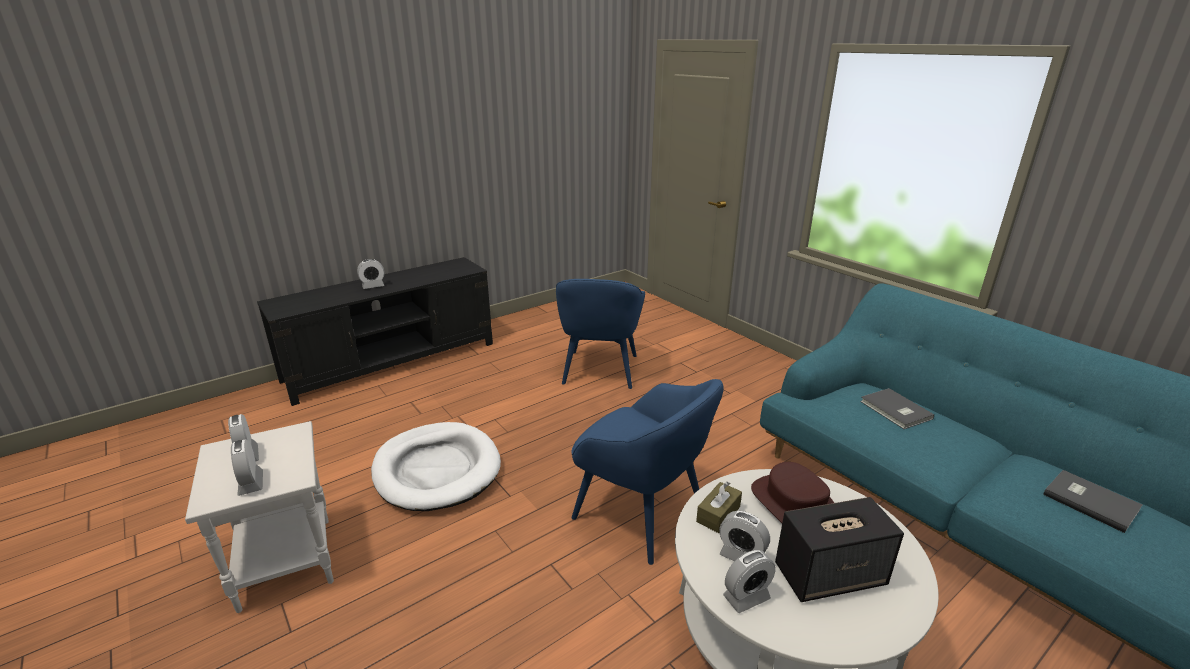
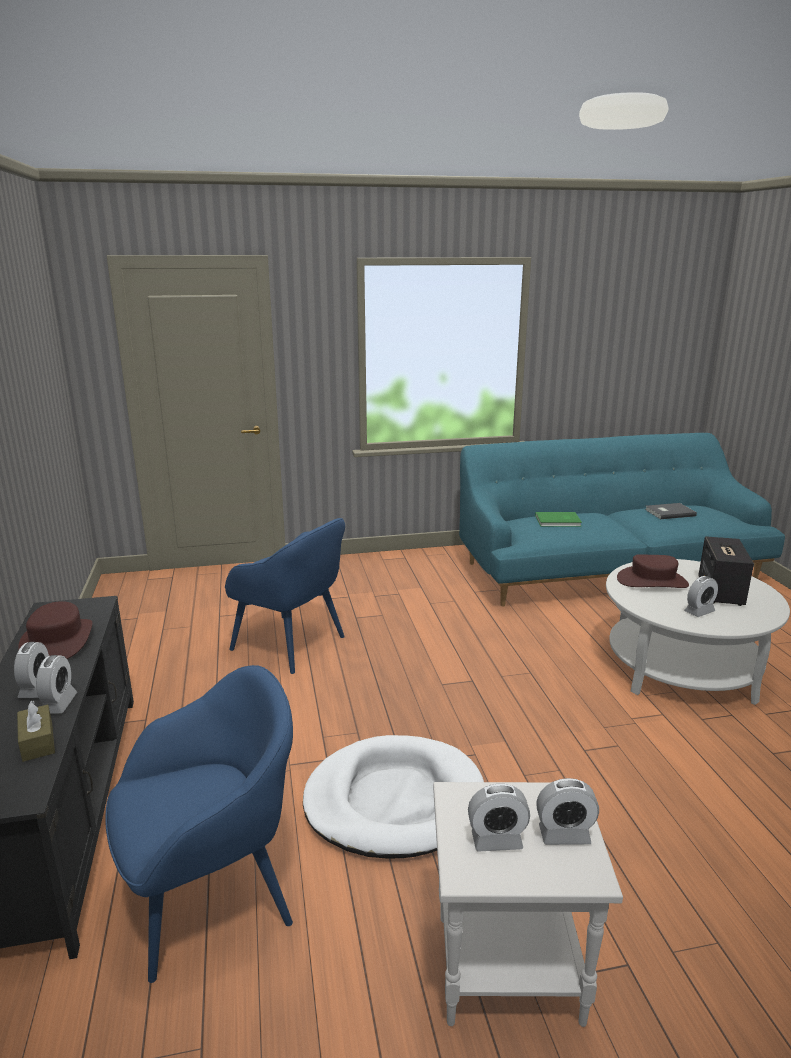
camera: 65 degrees left, 5 degrees down
(423, 275) = (57, 641): none -> brown hat
(641, 514) = (540, 685): blue armchair -> blue armchair (212, 896)
(718, 514) = (654, 607): brown tissue box -> brown tissue box (37, 742)
(746, 597) = (737, 620): alarm clock -> alarm clock (59, 703)
(895, 411) = (558, 521): grey book -> green book

